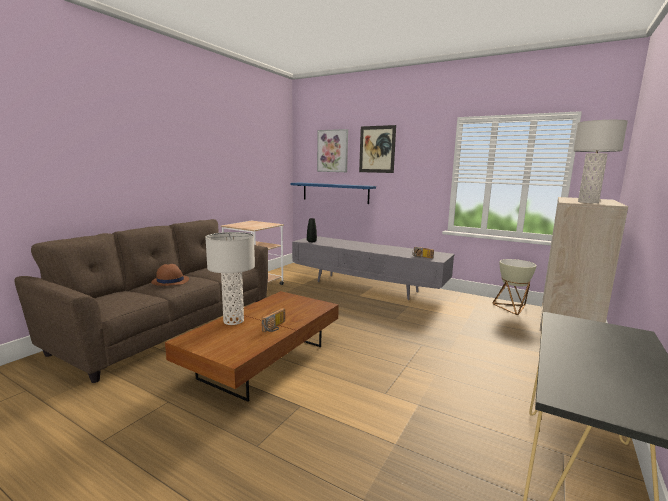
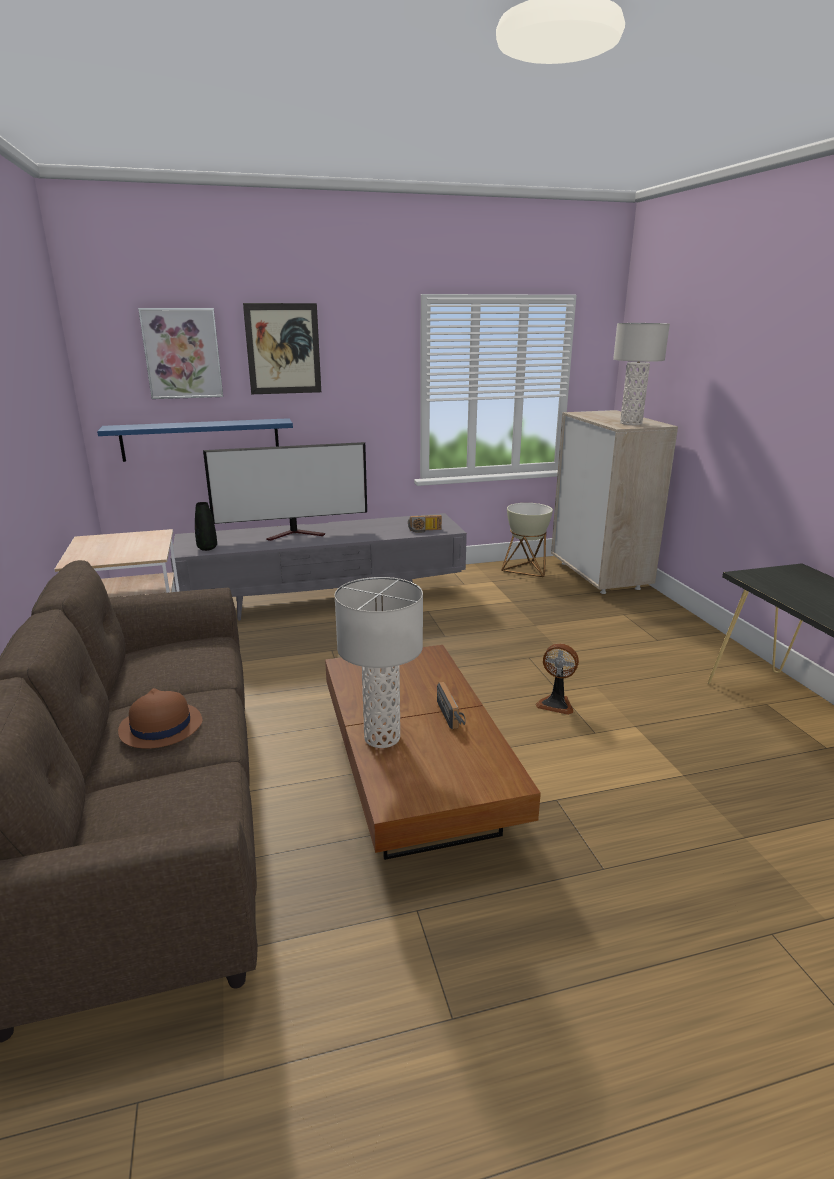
camera: 45 degrees left, 10 degrees up
(357, 245) = (296, 534): none -> television
(392, 370) = (556, 704): none -> fan

